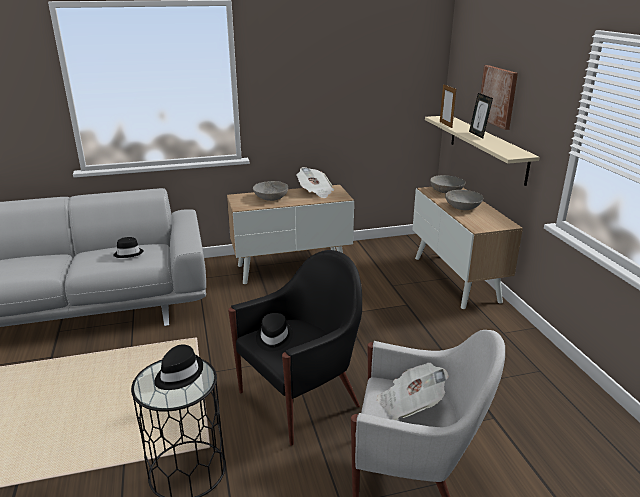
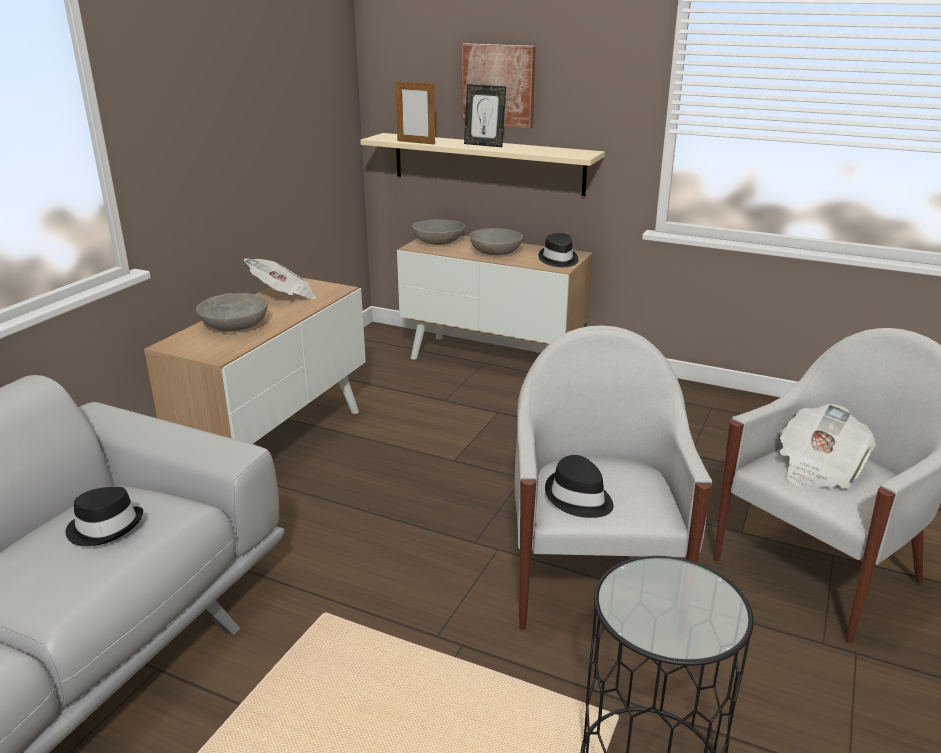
camera: 50 degrees left, 0 degrees up
(178, 374) = (658, 593): black hat -> black hat (558, 260)
(301, 398) = (594, 580): black armchair -> white armchair

